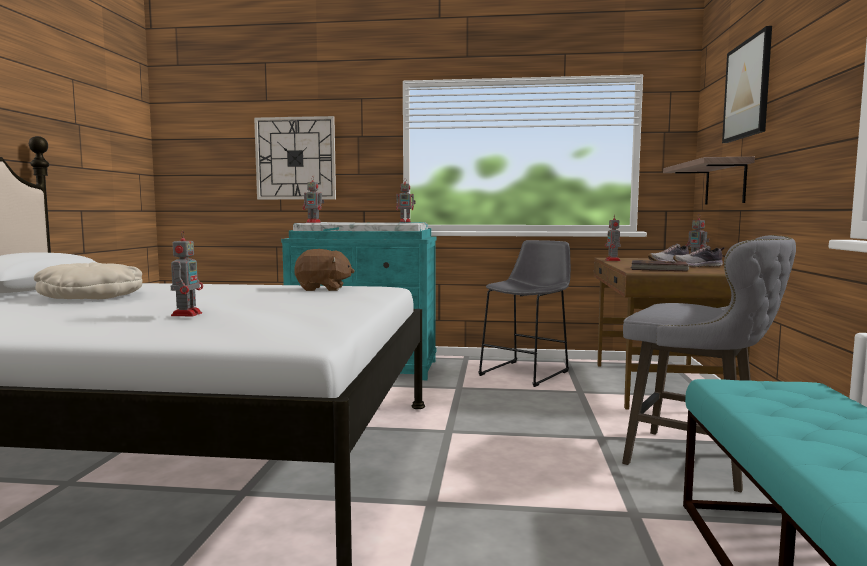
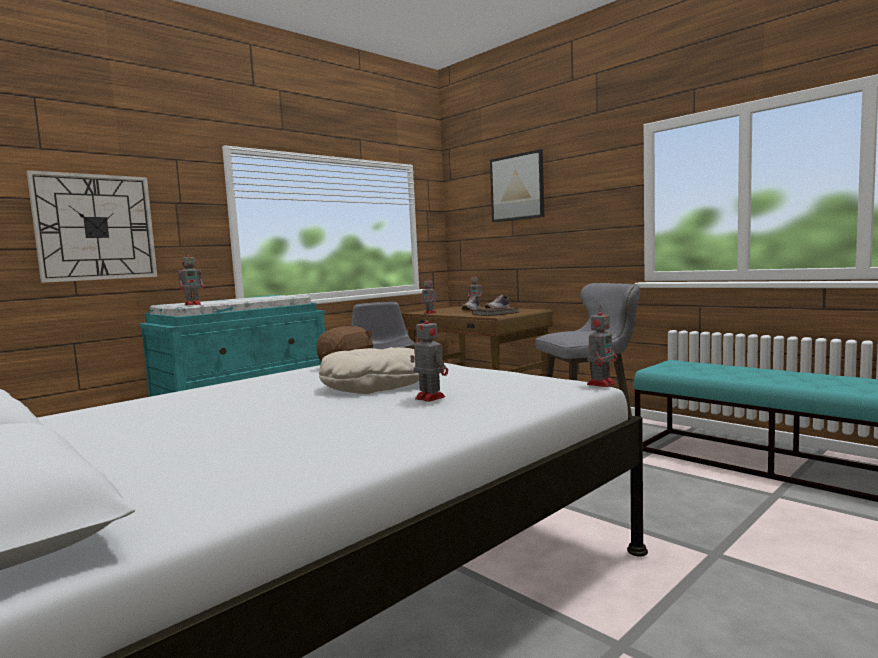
camera: 50 degrees left, 0 degrees up
(93, 296) = (167, 425): beige pillow -> beige pillow (374, 386)
(406, 222) = (263, 296): toy robot -> toy robot (601, 384)
(725, 183) = (496, 250): shelf -> none

